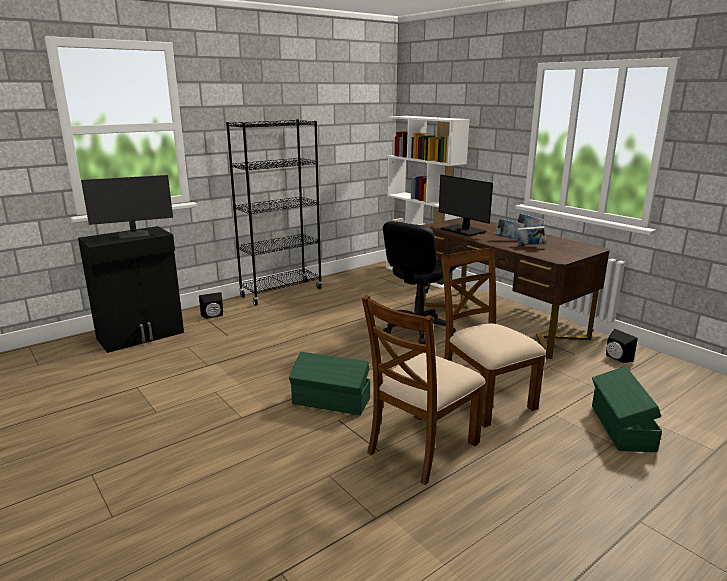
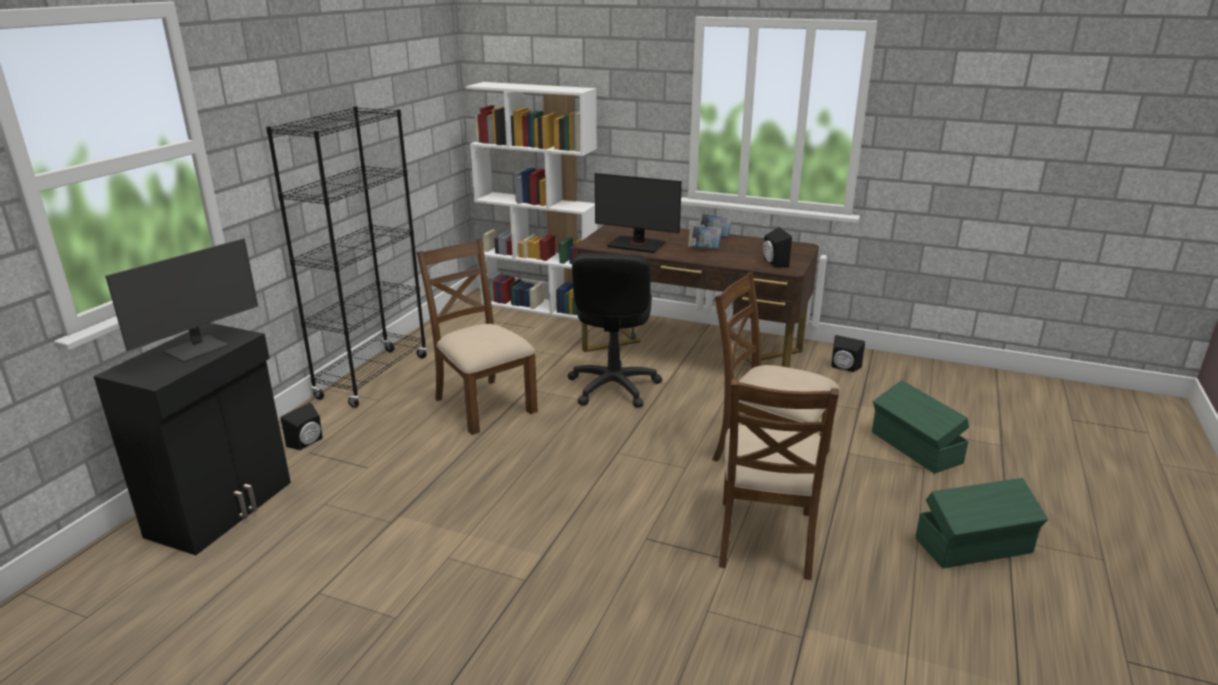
camera: 30 degrees left, 5 degrees up
(325, 320) = (483, 405): none -> brown chair
(331, 401) = (613, 518): green storage box -> green storage box (975, 546)
(530, 246) = (738, 256): book -> none
(552, 254) = (773, 263): none -> black speaker

